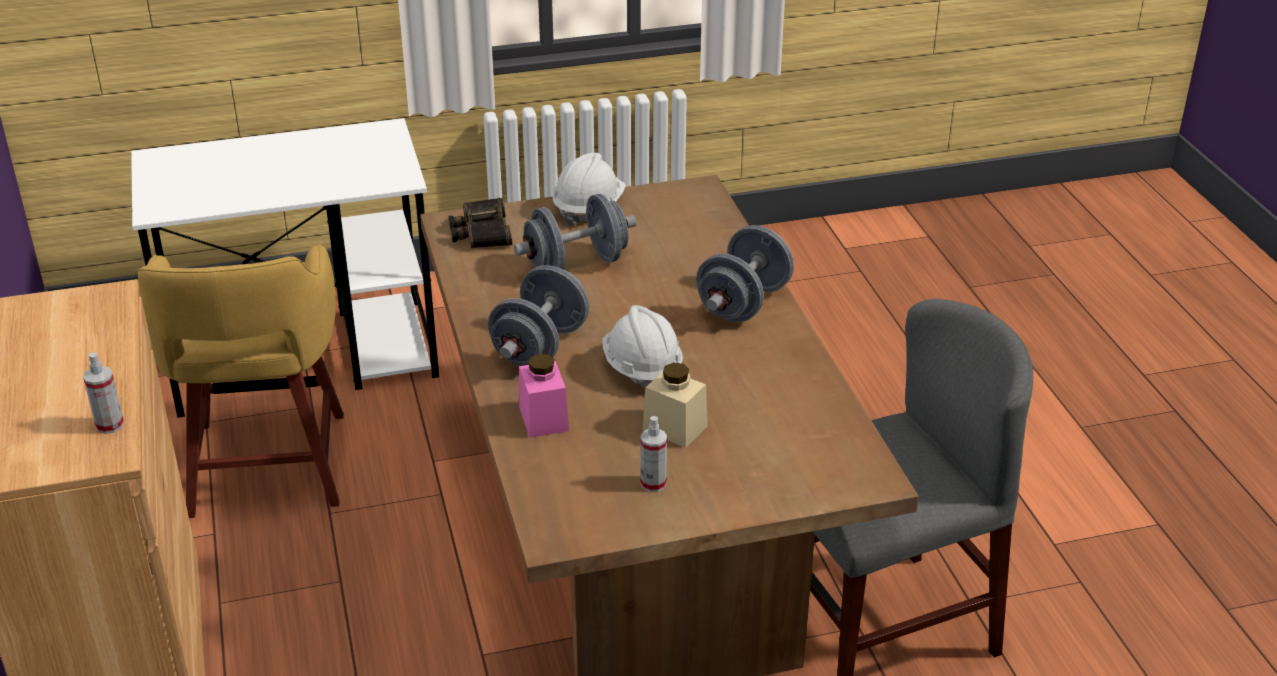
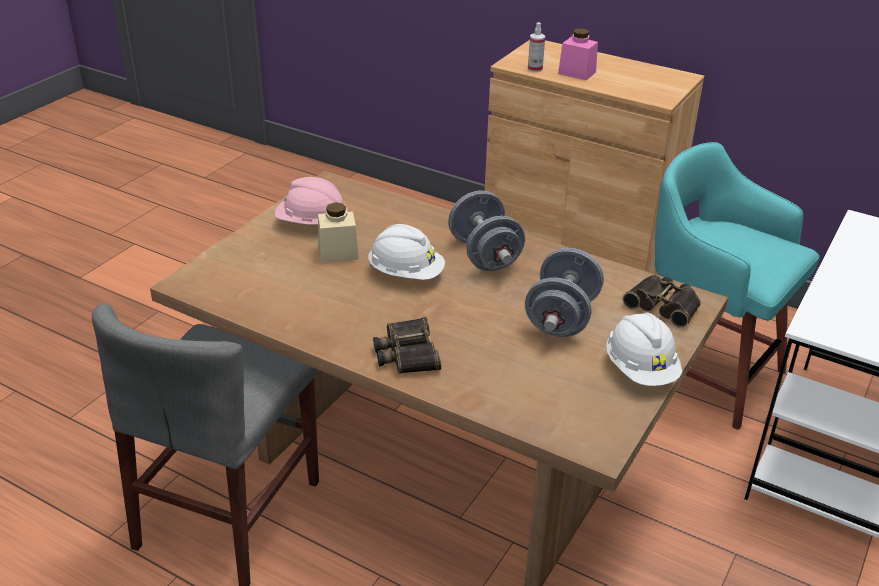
camera: 135 degrees right, 0 degrees up
(266, 469) = (704, 372): yellow stool -> turquoise stool
(544, 419) = (416, 223): pink jar -> pink jar (577, 73)
(653, 484) = (312, 223): spray bottle -> pink hard hat
(743, 303) = (406, 353): grey dumbbell -> binoculars

